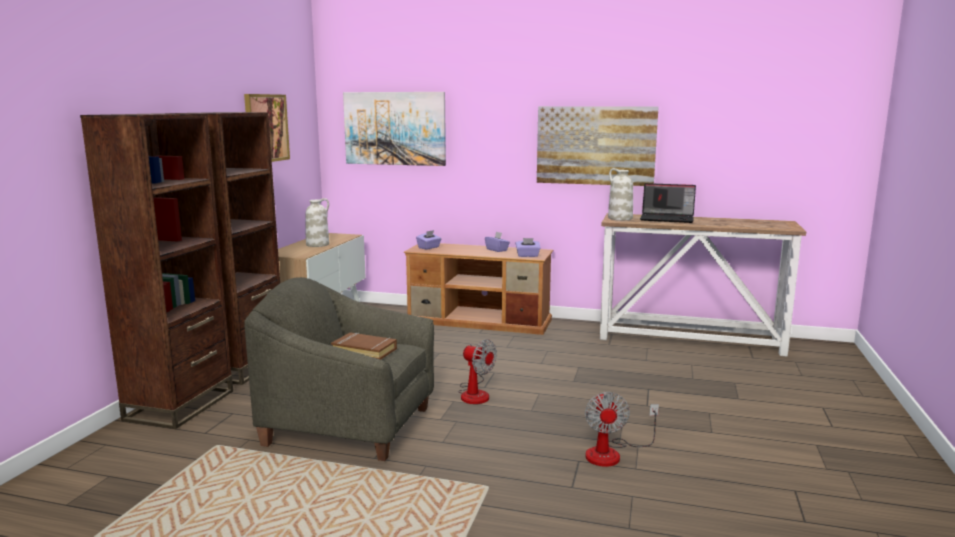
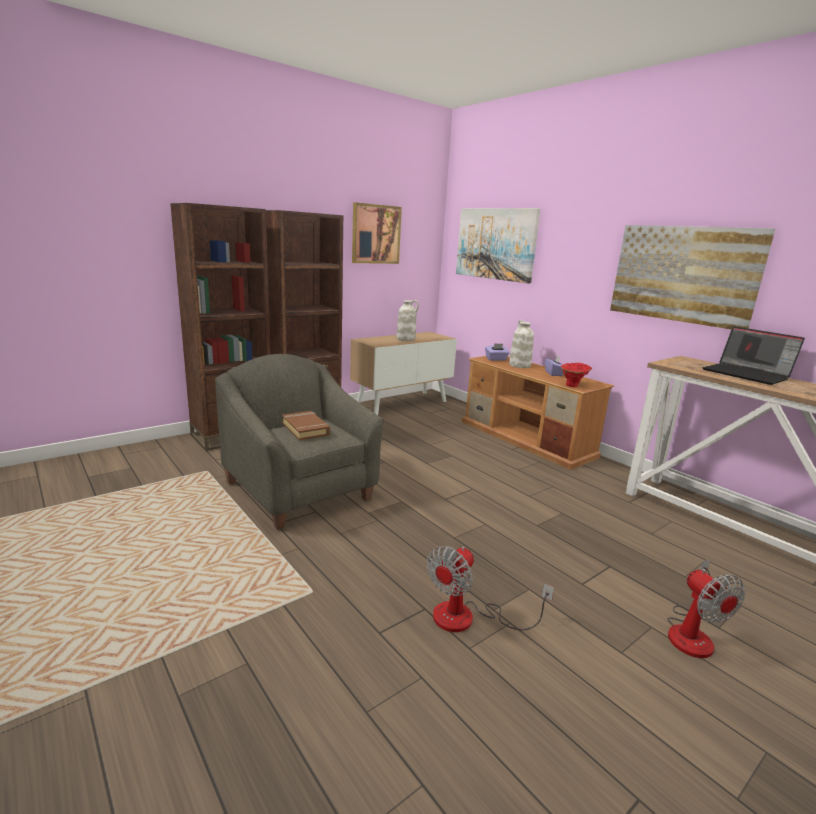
camera: 35 degrees right, 5 degrees up
(475, 393) = (429, 501): fan -> fan (692, 632)
(527, 255) = (574, 385): purple tissue box -> red vase
(619, 218) = (681, 363): white vase -> white vase (519, 365)

